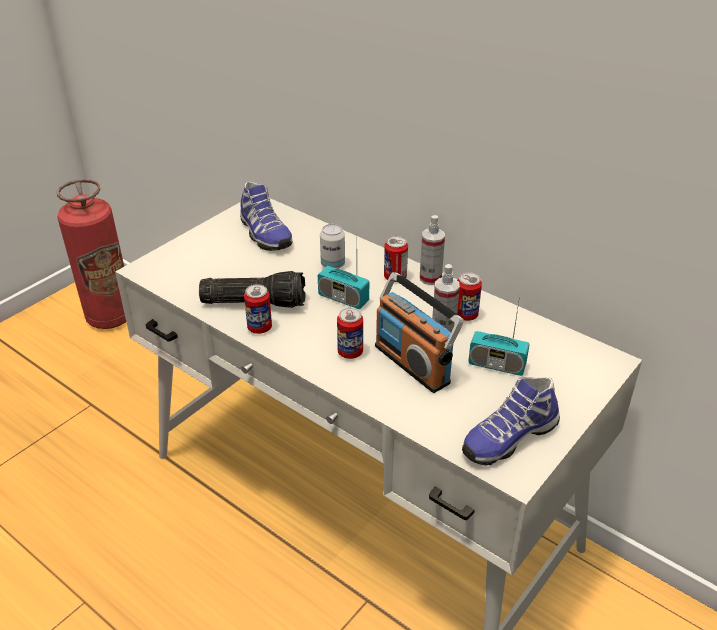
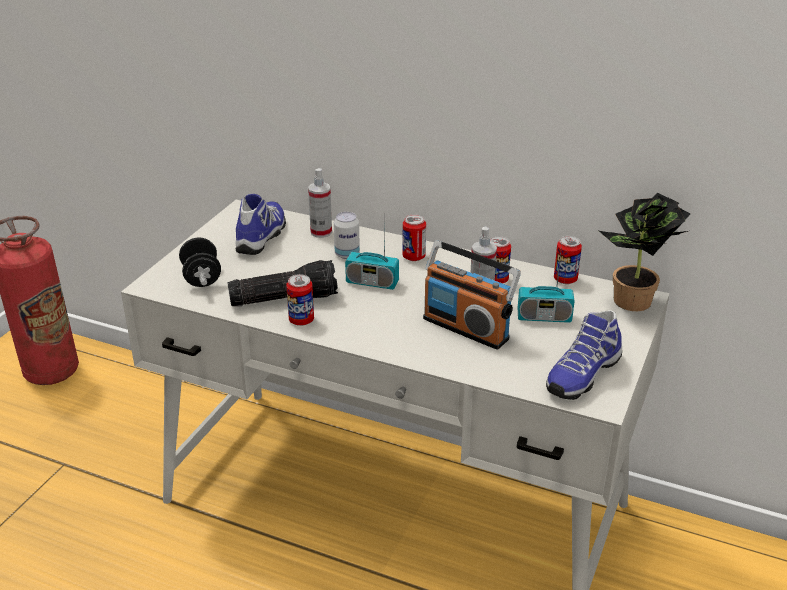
camera: 15 degrees left, 5 degrees down
(190, 268) = (202, 278): none -> black dumbbell
(263, 234) = (262, 236): shoe -> shoe turned 120 degrees counterclockwise
(350, 352) = (402, 328): can -> can (565, 279)
(430, 278) = (448, 253): spray bottle -> spray bottle (321, 232)
(598, 366) = (634, 304): none -> potted plant

